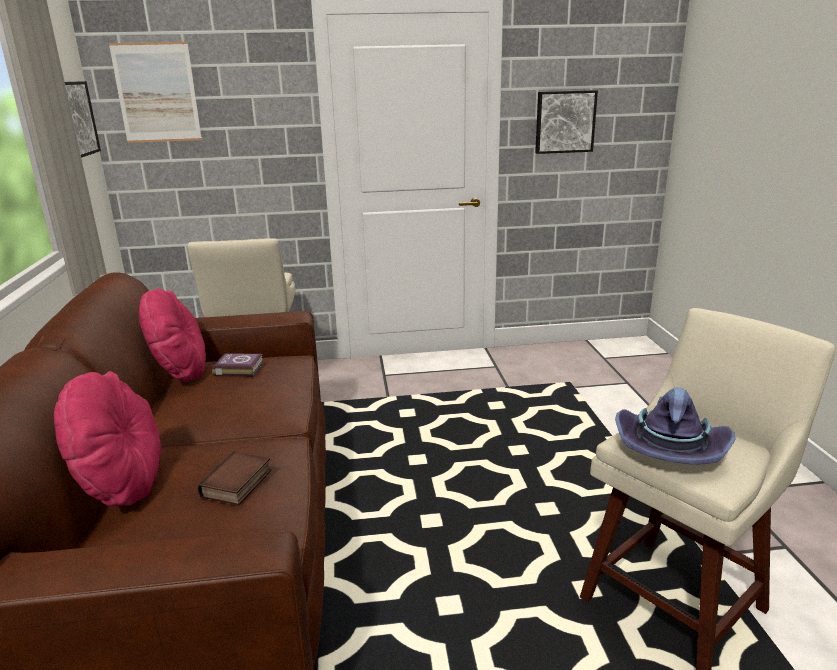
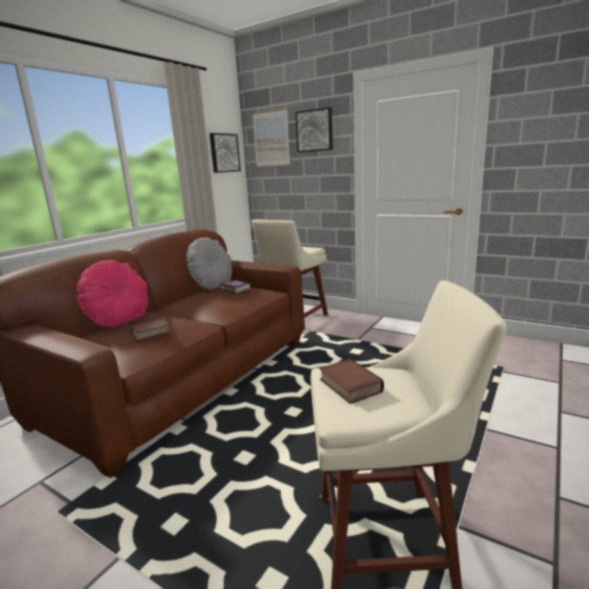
camera: 40 degrees right, 5 degrees down
(181, 374) = (212, 287): pink pillow -> grey pillow
(564, 122) = (547, 146): picture -> picture (315, 130)
(669, 450) = (348, 386): purple hat -> book

